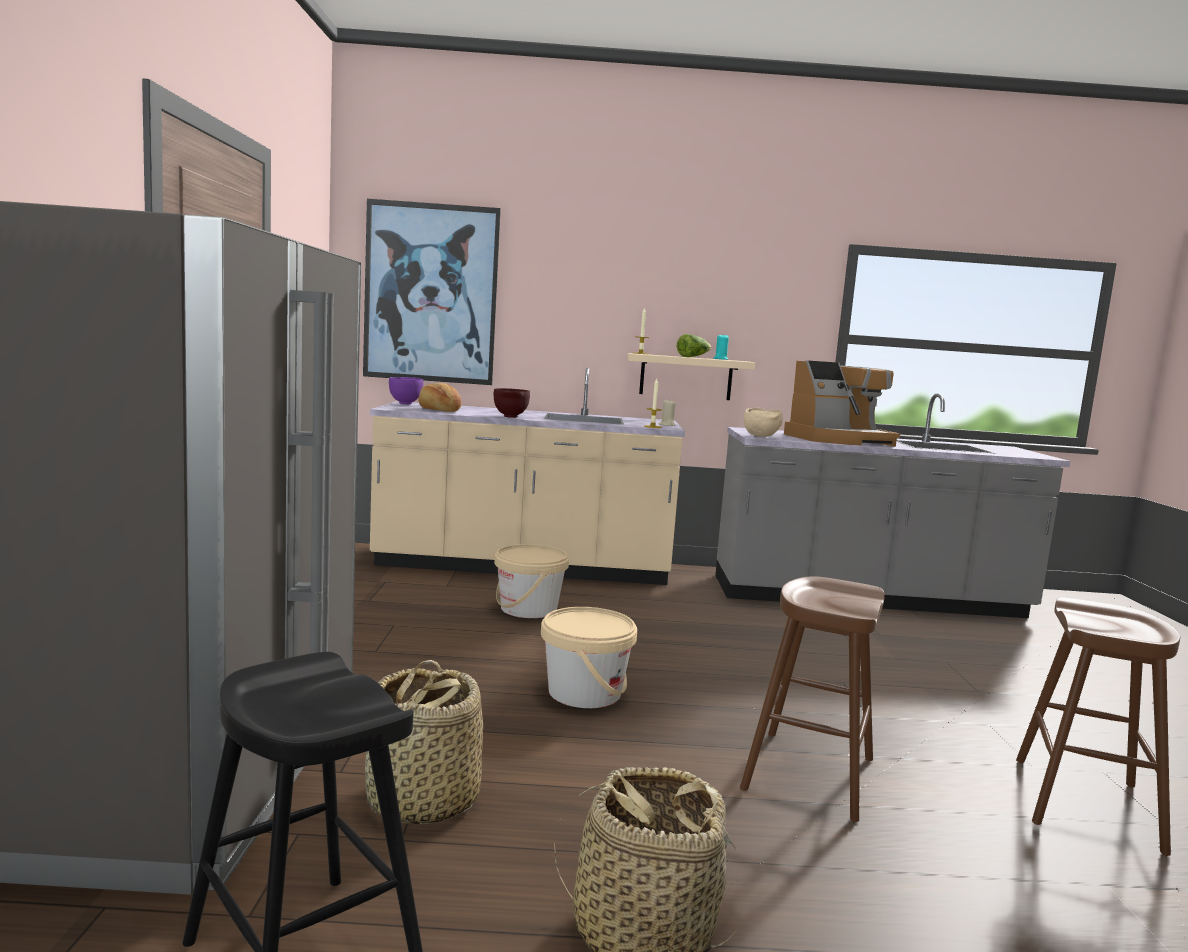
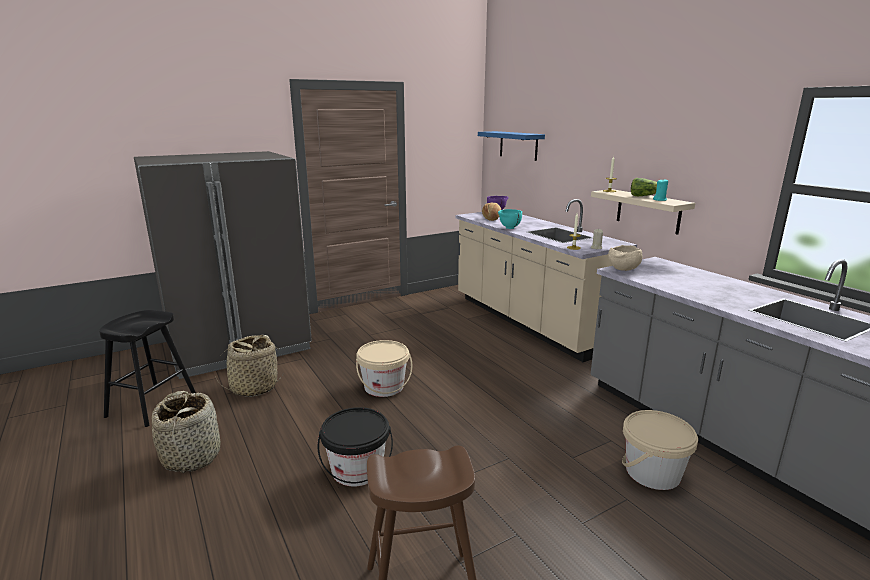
camera: 60 degrees right, 10 degrees up
(431, 293) = (518, 145): picture -> blue shelf
(510, 417) = (509, 228): brown bowl -> turquoise bowl
(528, 609) = (469, 343): beige bucket -> beige bucket (652, 472)
(809, 774) = (357, 469): brown stool -> black bucket
(839, 440) = (695, 286): coffee machine -> none

